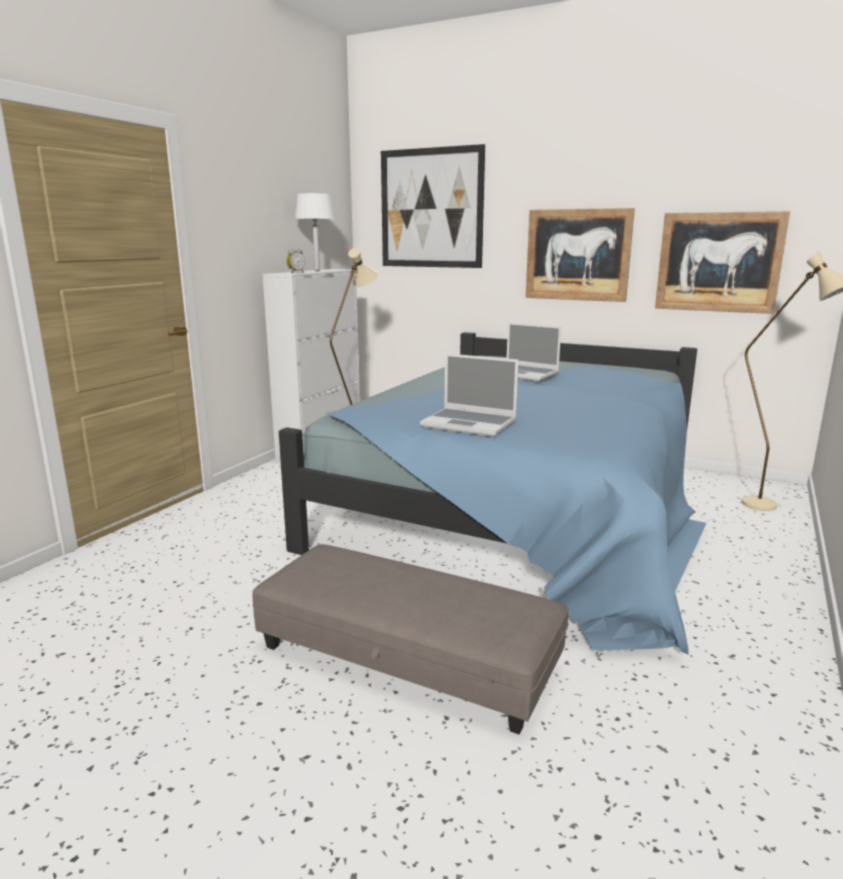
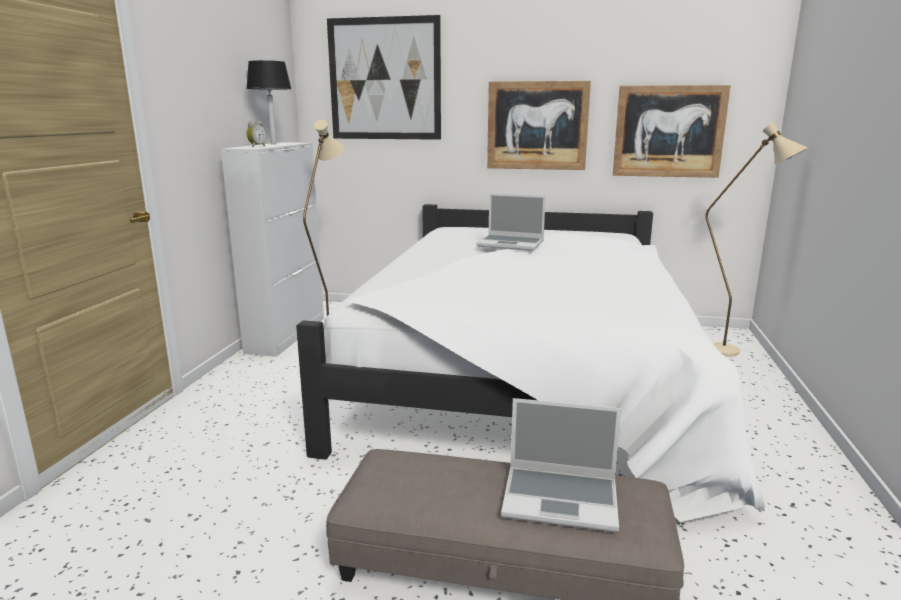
camera: 15 degrees left, 0 degrees up
(317, 270) = (273, 144): white table lamp -> black table lamp
(470, 424) = (512, 302): laptop -> laptop (562, 499)
(524, 510) = (527, 379): blue bed -> white bed

